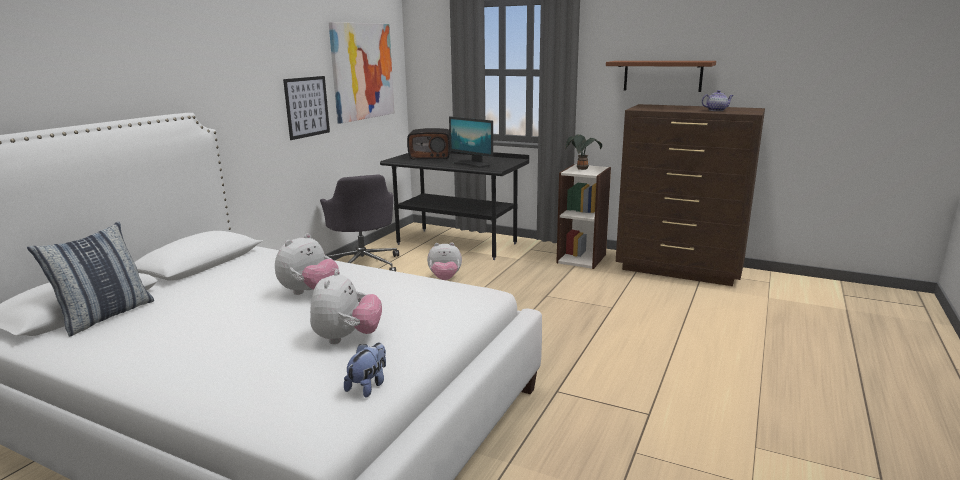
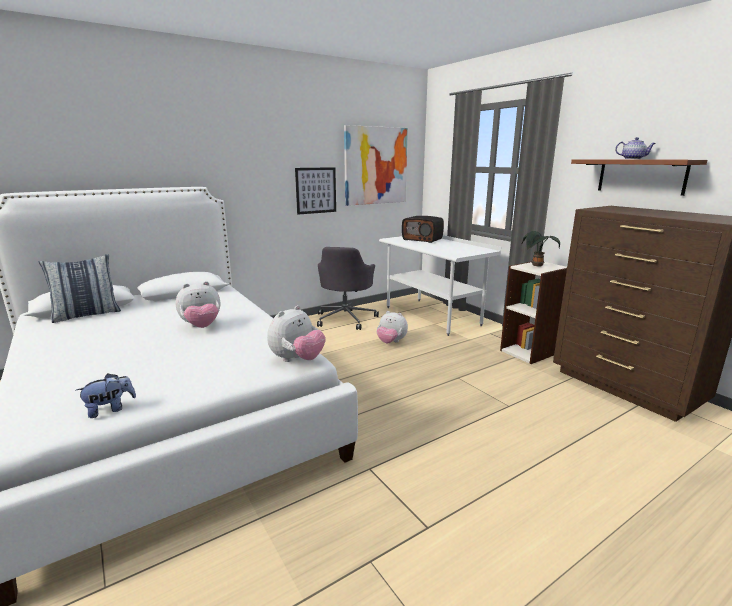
camera: 30 degrees right, 0 degrees up
(347, 338) = (163, 367): plush toy -> plush toy (297, 360)
(457, 244) = (432, 316): black desk -> white desk
(472, 164) = (443, 249): monitor -> none
(716, 110) = (684, 216): teapot -> teapot (633, 159)

